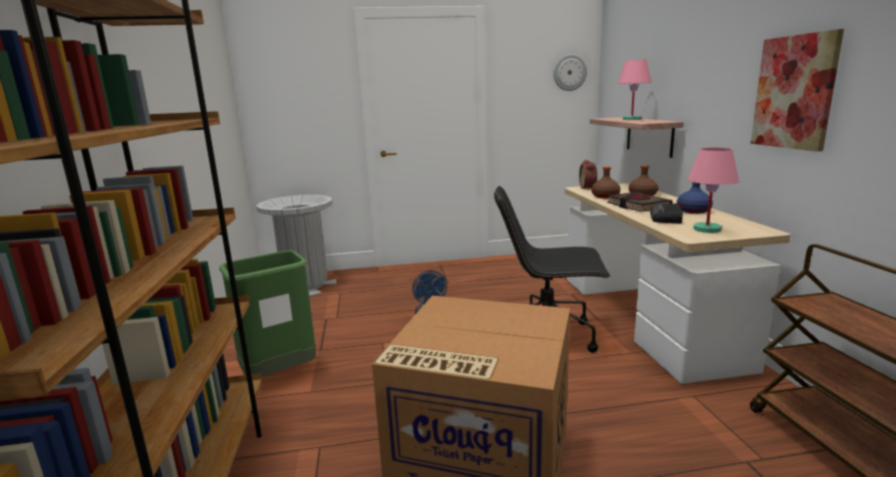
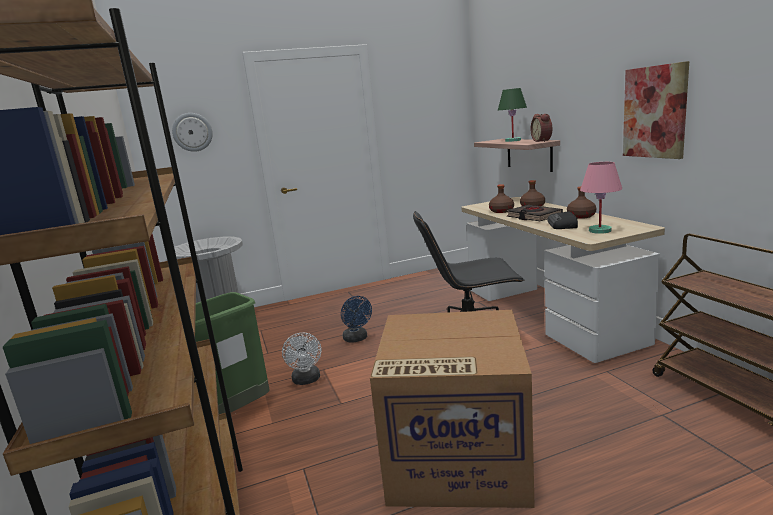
camera: 10 degrees left, 0 degrees up
(362, 352) = (306, 380): none -> white fan
(569, 72) = (447, 101): wall clock -> wall clock (192, 132)
(589, 188) = (483, 205): alarm clock -> alarm clock (542, 141)
(632, 119) = (513, 140): pink table lamp -> green table lamp
(693, 211) = (581, 216): blue bottle -> brown bottle

